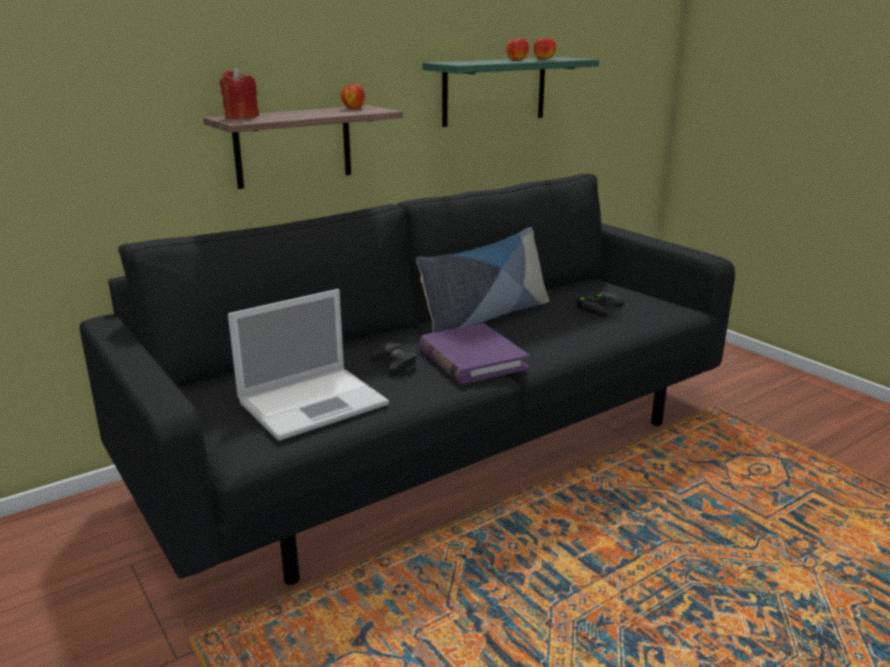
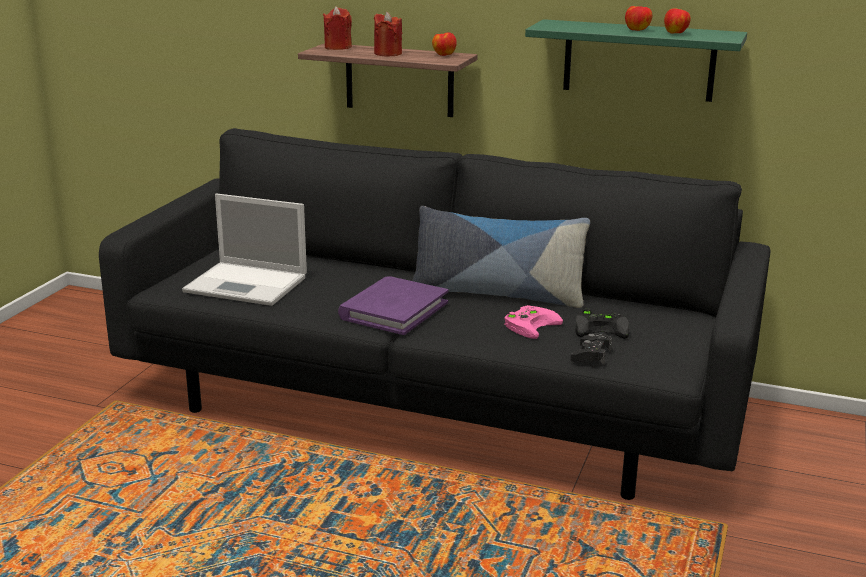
camera: 55 degrees right, 0 degrees up
(310, 113) = (388, 53): none -> red candle
(394, 364) = (342, 289): black game controller -> black game controller (591, 355)
(565, 323) = (530, 324): none -> pink game controller

